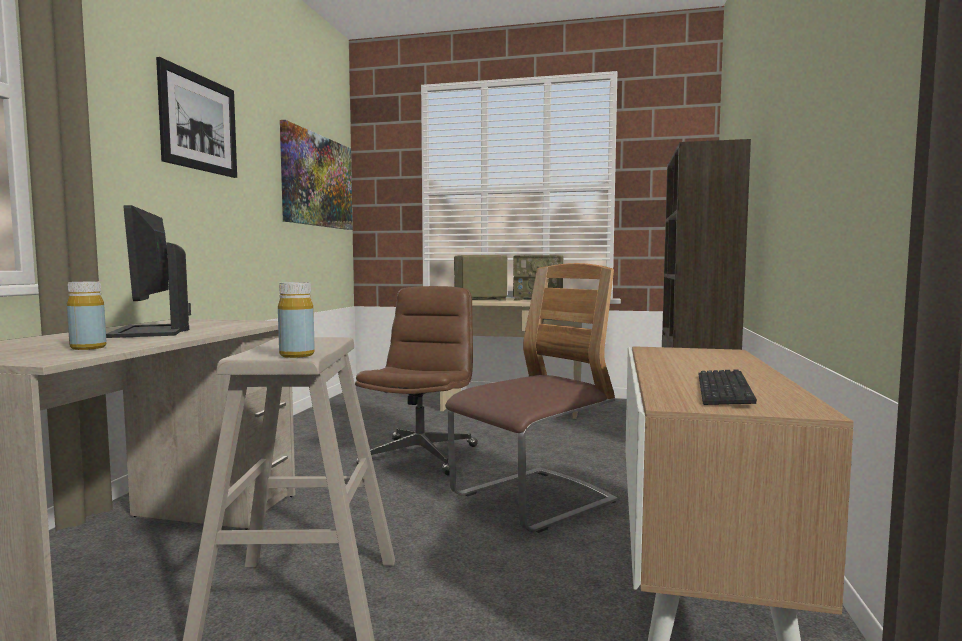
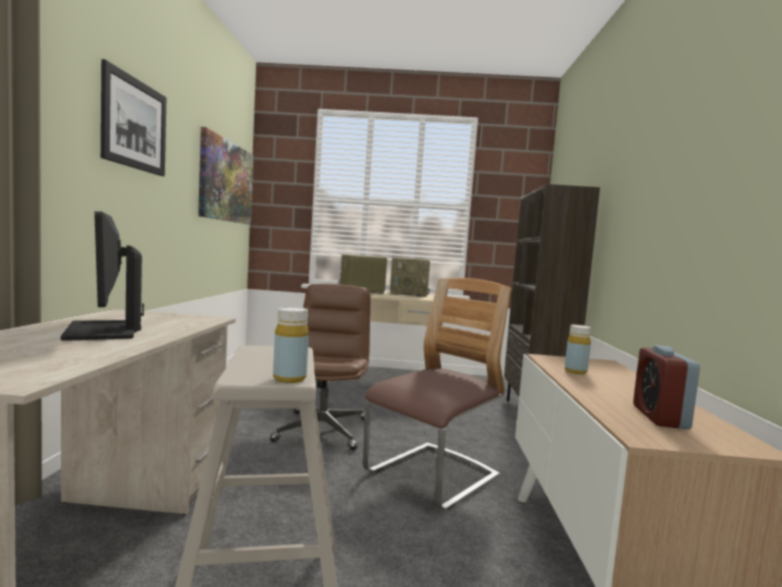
camera: 10 degrees left, 0 degrees up
(88, 348) = (54, 358): yellow bottle -> yellow bottle (575, 371)
(723, 390) = (659, 417): keyboard -> alarm clock

